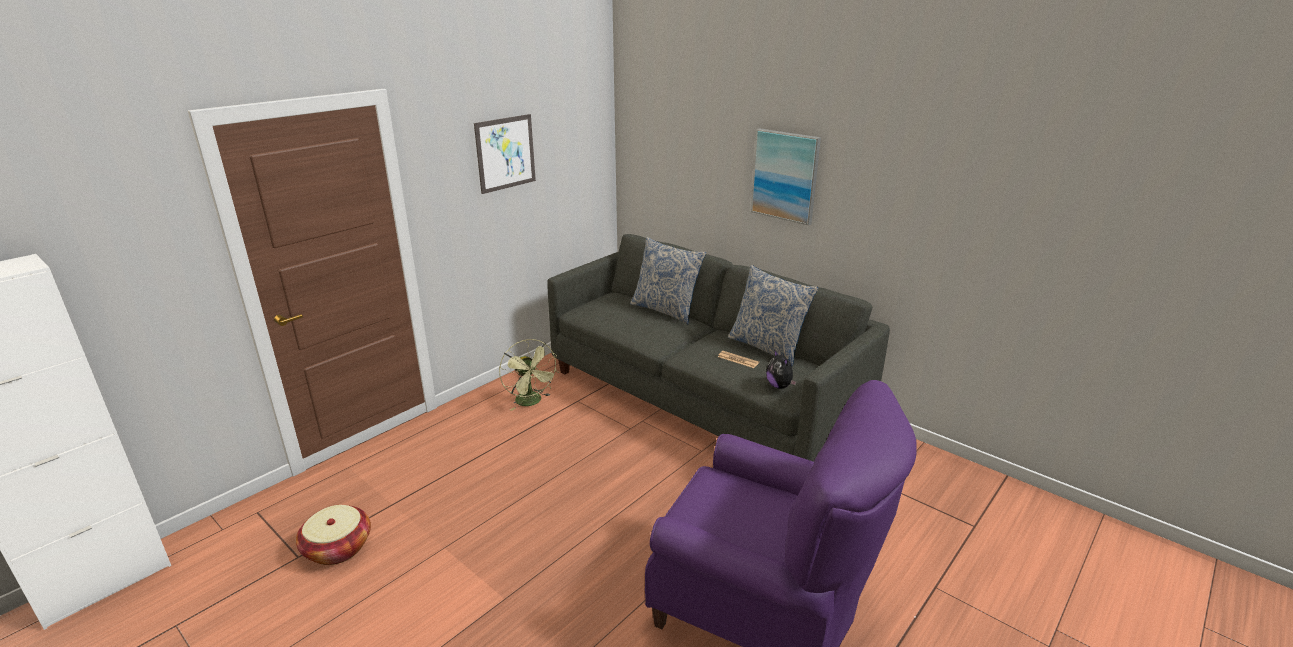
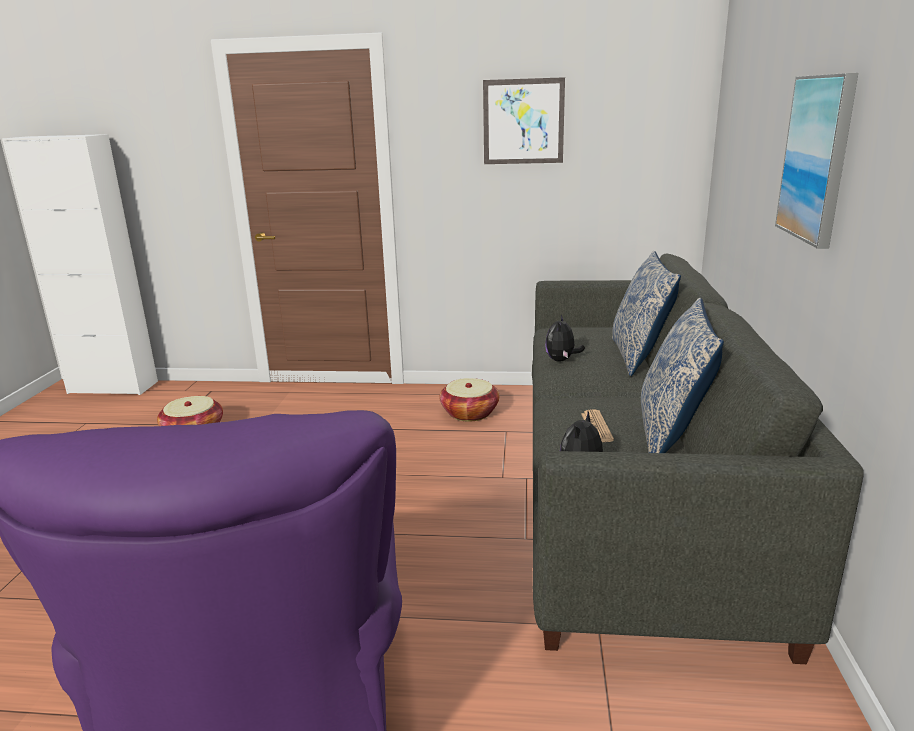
camera: 55 degrees right, 5 degrees down
(532, 402) = (469, 413): green fan -> basket
(635, 331) = (561, 360): none -> plush toy

